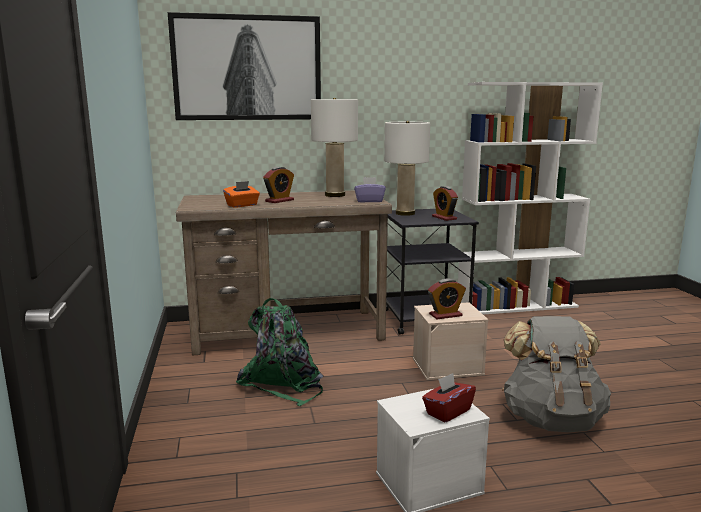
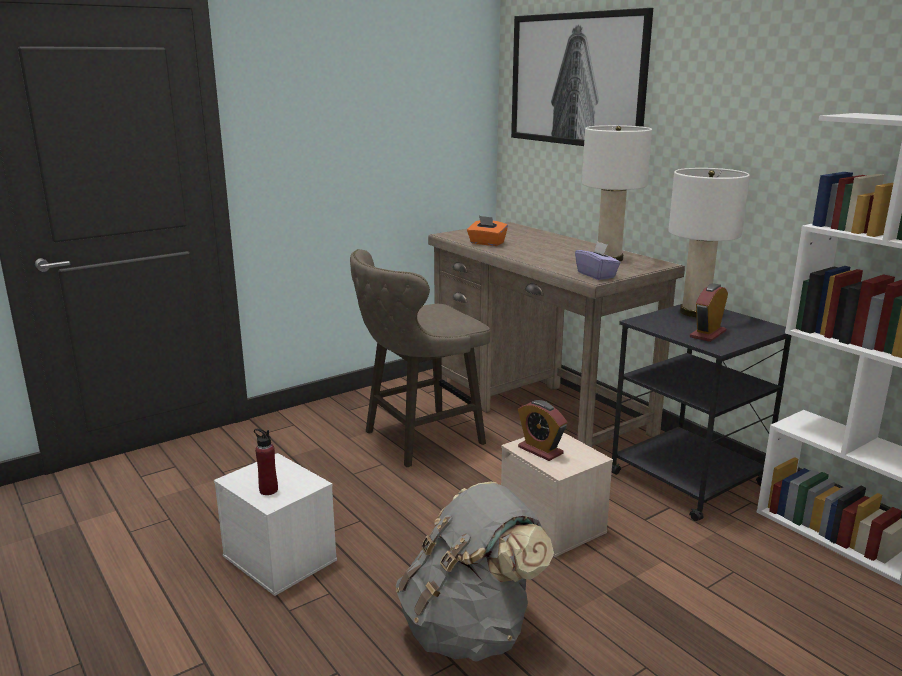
camera: 65 degrees right, 5 degrees up
(279, 200) = (534, 248): alarm clock -> none
(284, 383) = (419, 439): green backpack -> beige stool
(447, 412) = (268, 490): red tissue box -> red bottle

